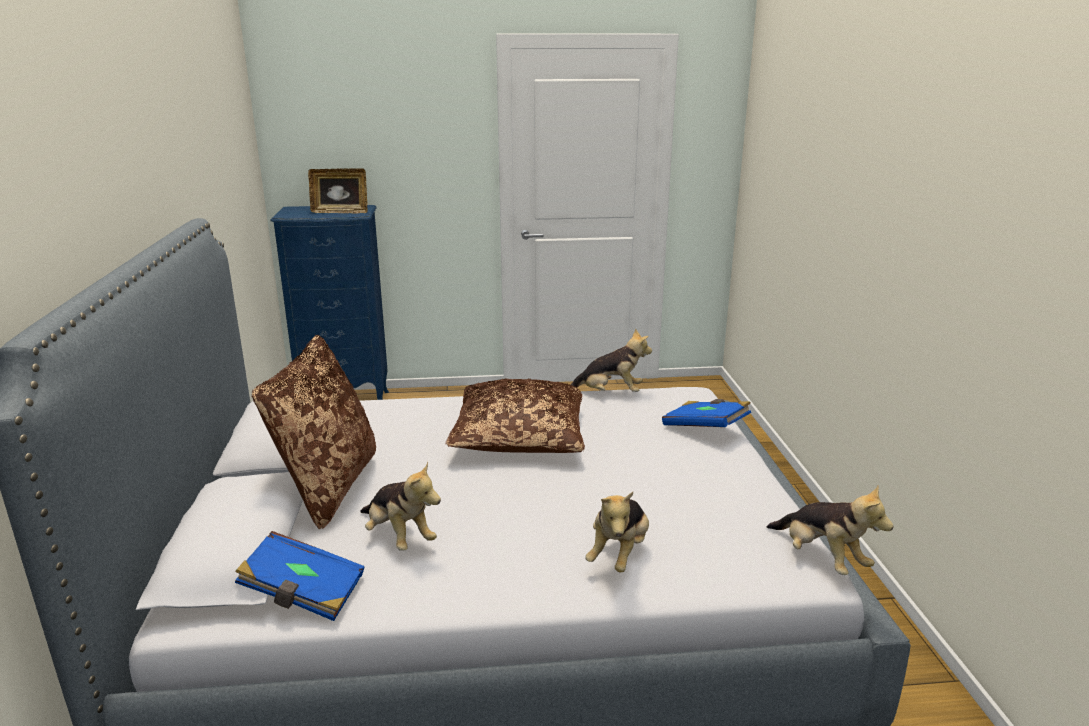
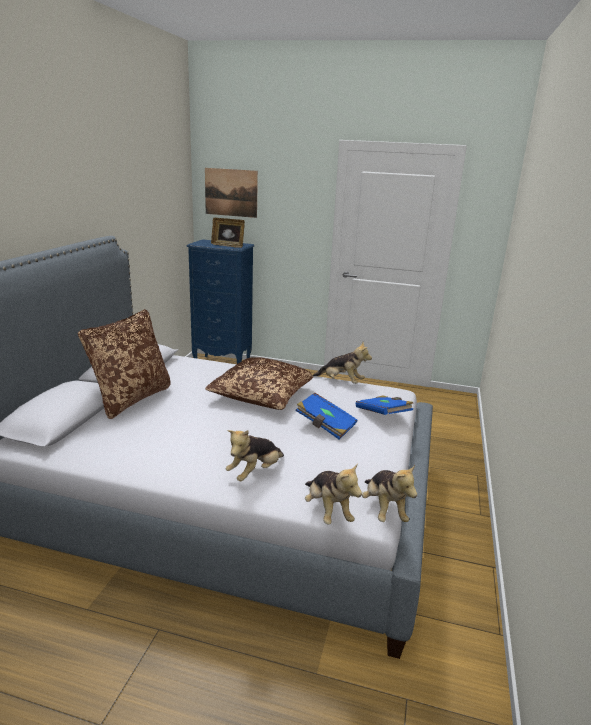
camera: 20 degrees right, 0 degrees up
(303, 594) = (73, 449): blue book -> blue book (325, 426)
(326, 126) = (231, 192): none -> picture
(399, 537) = (145, 433): plush toy -> plush toy (327, 511)

